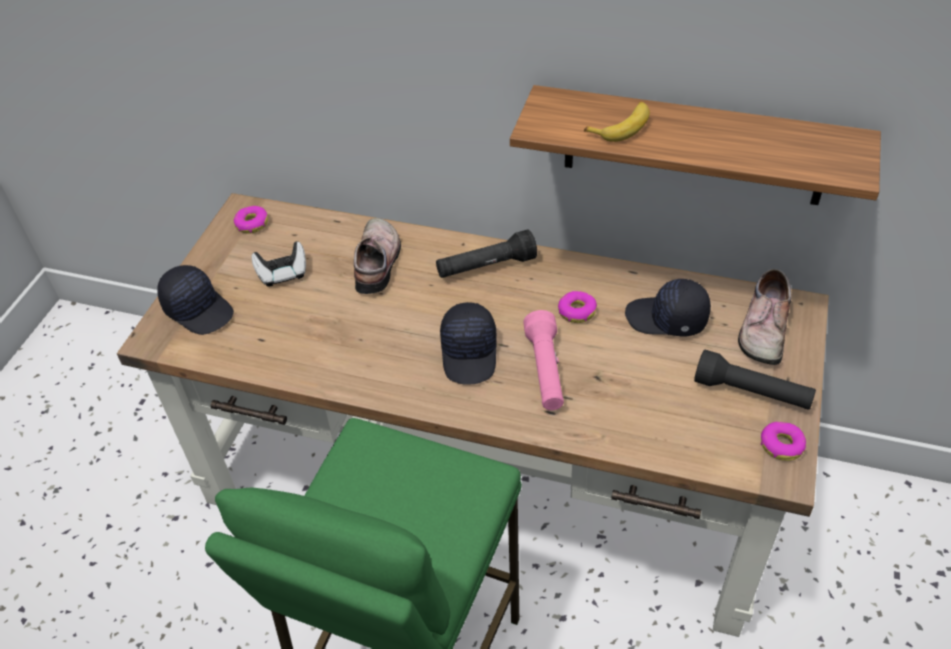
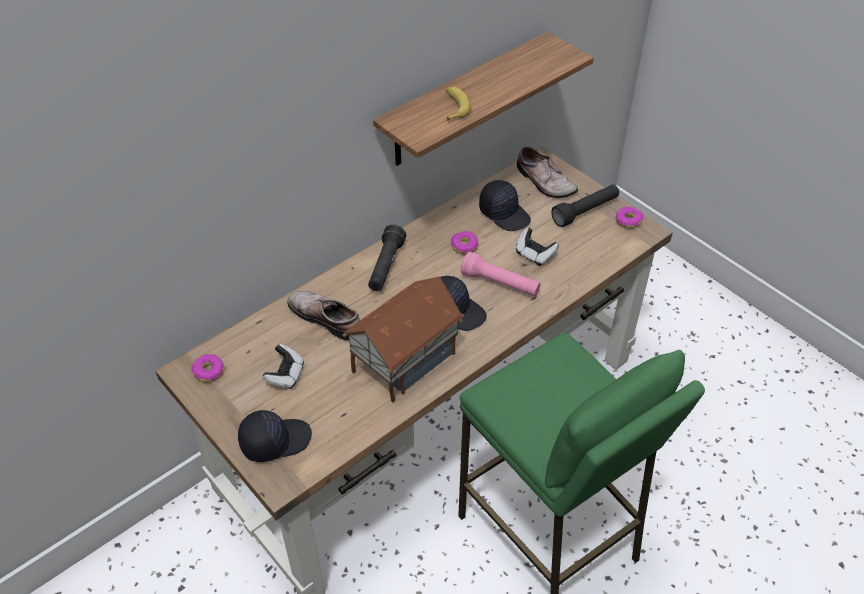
camera: 60 degrees left, 0 degrees up
(362, 348) = (403, 362): none -> toy house
(623, 379) = (534, 254): none -> game controller
(667, 319) = (504, 213): black cap -> black cap turned 90 degrees counterclockwise

